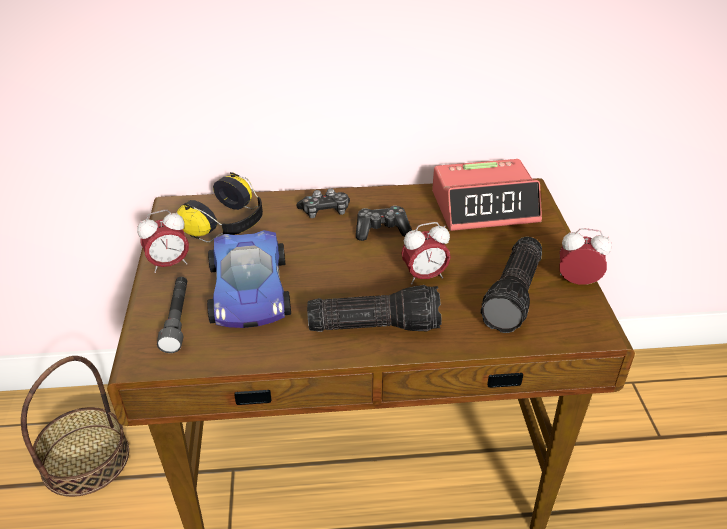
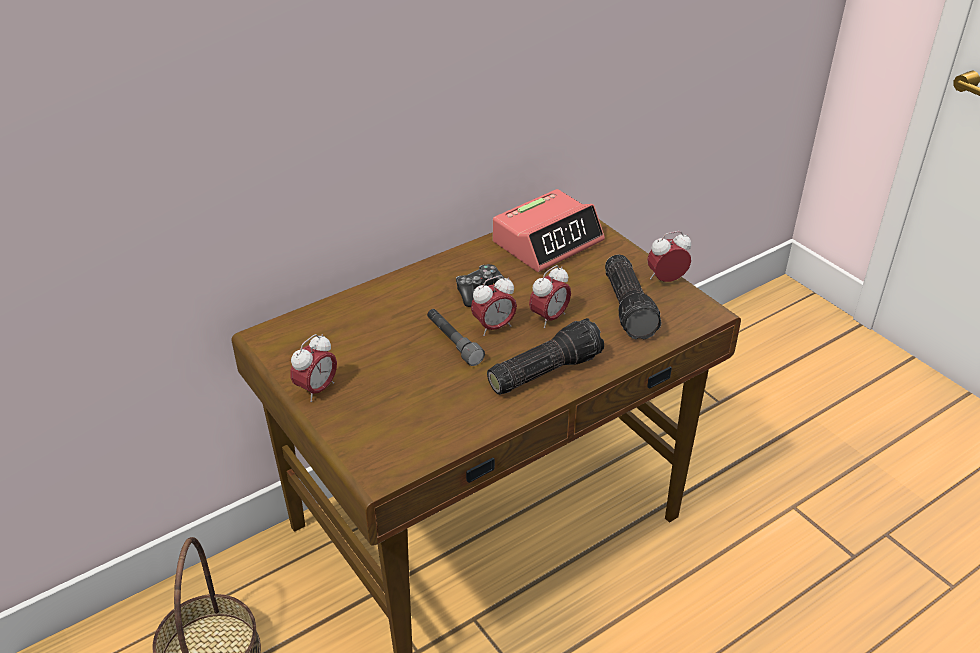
camera: 30 degrees left, 0 degrees up
(177, 319) = (375, 431): grey flashlight -> grey flashlight (453, 342)
(228, 224) = (336, 335): headphones -> none
(249, 291) = (414, 384): toy car -> none
(325, 211) = (415, 292): game controller -> none
(365, 266) = (493, 327): none -> alarm clock

